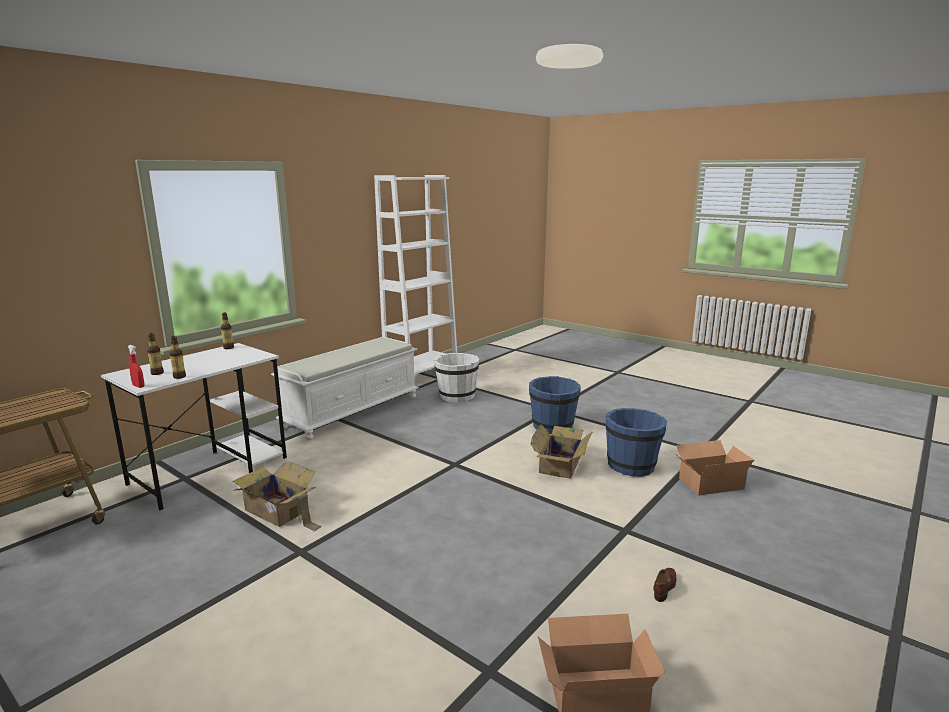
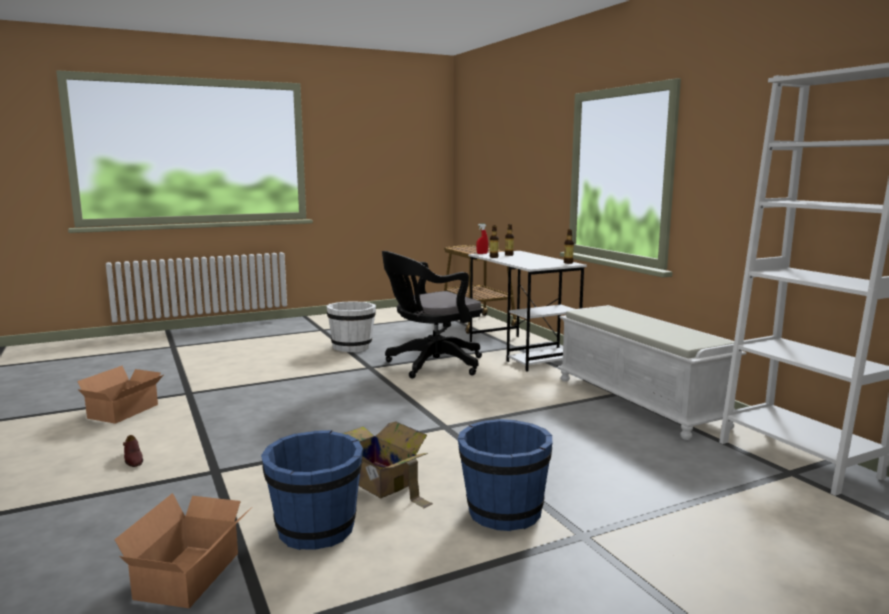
camera: 115 degrees right, 5 degrees down
(278, 511) = (431, 365): cardboard box -> black office chair
(456, 396) = (683, 468): white bucket -> white bucket (352, 347)

